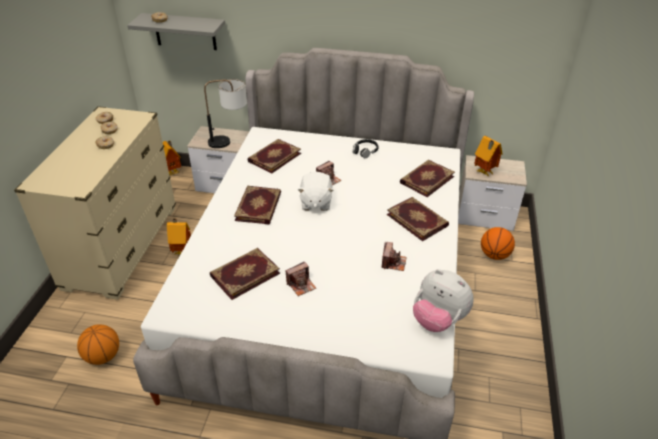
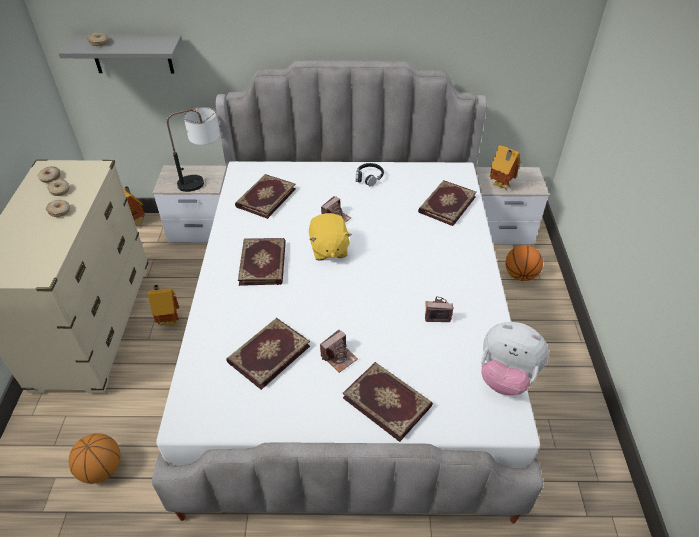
camera: 10 degrees left, 5 degrees up
(315, 202) = (328, 249): white plush toy -> yellow plush toy
(393, 262) = (437, 313): camera -> camera turned 90 degrees counterclockwise
(417, 220) = (450, 255): book -> book (387, 401)

